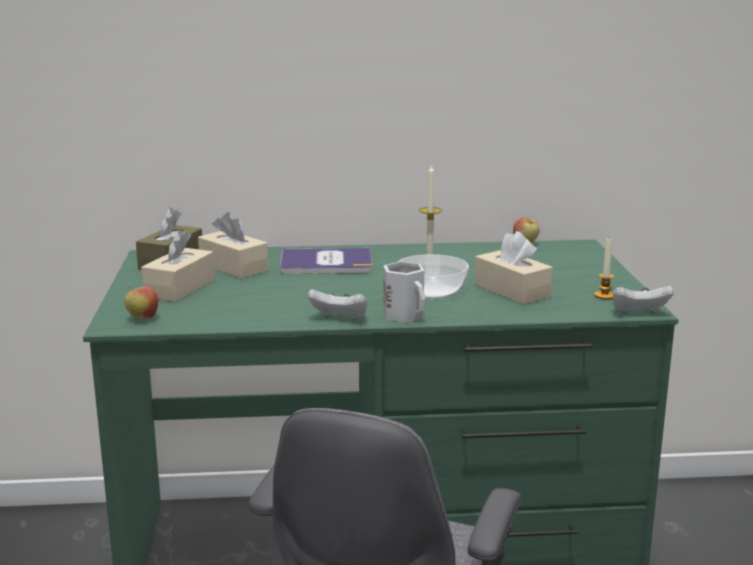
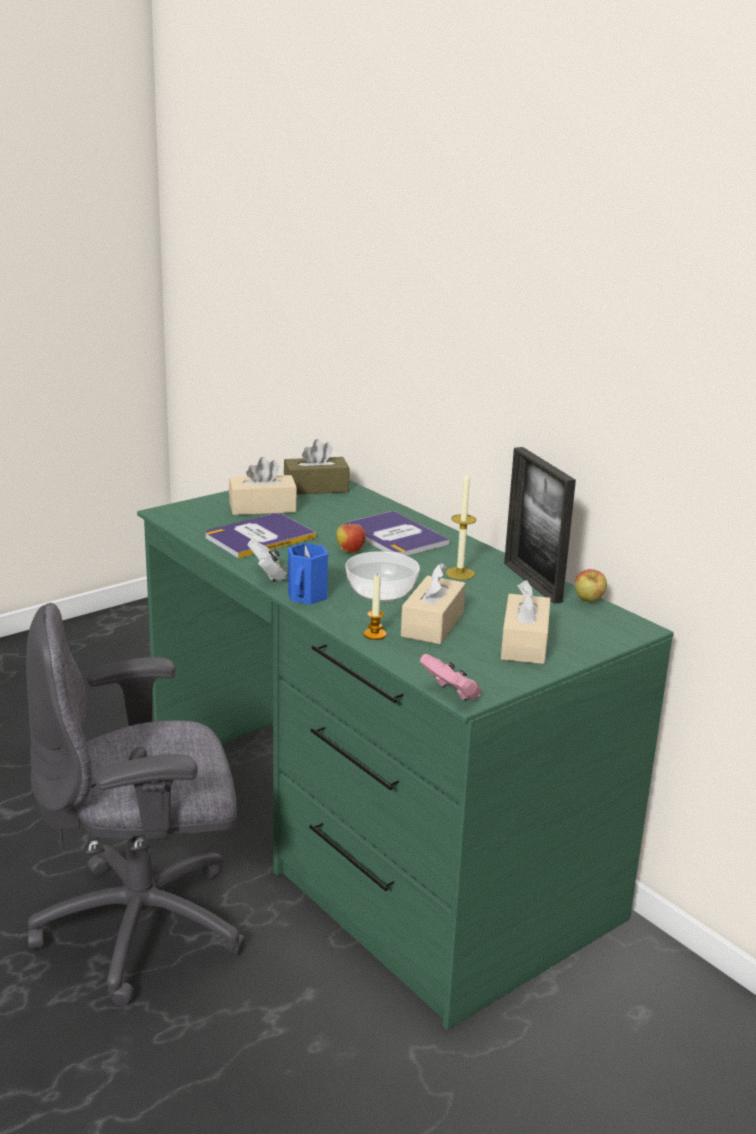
camera: 55 degrees right, 5 degrees up
(142, 319) = (187, 516): apple -> apple (350, 551)
(233, 267) = (334, 509): beige tissue box -> beige tissue box (524, 643)
(247, 304) = (259, 537): none -> book
(405, 315) = (308, 596): white mug -> blue mug
(473, 249) = (532, 582): none -> picture frame
(604, 296) = (481, 668): candle -> candle (374, 634)
(638, 313) = (451, 694): white game controller -> pink game controller

